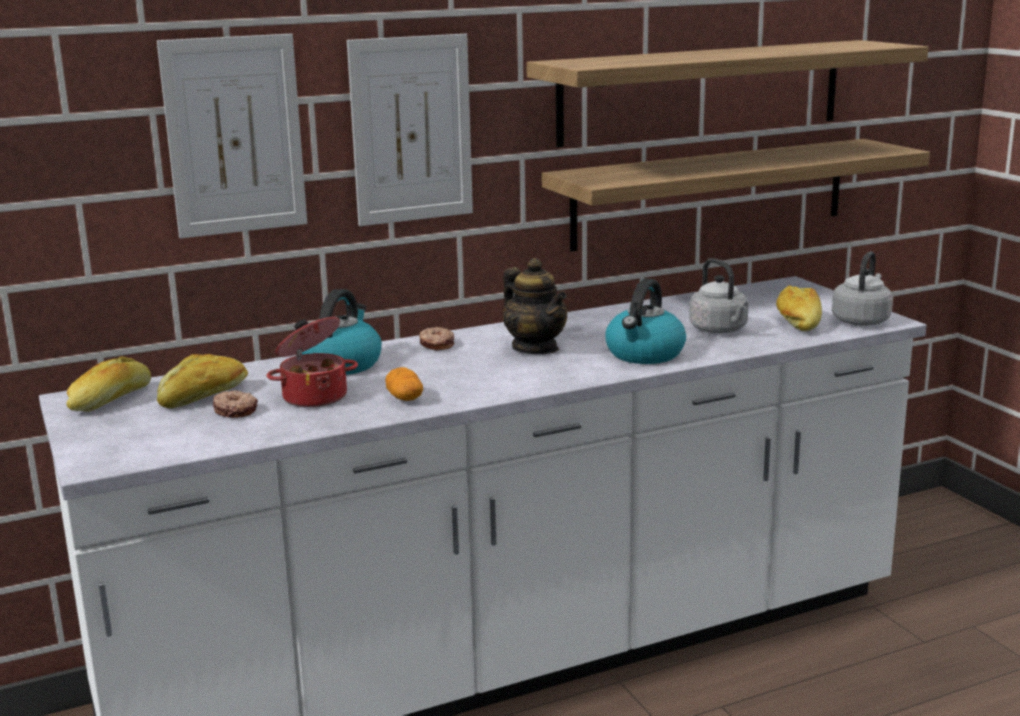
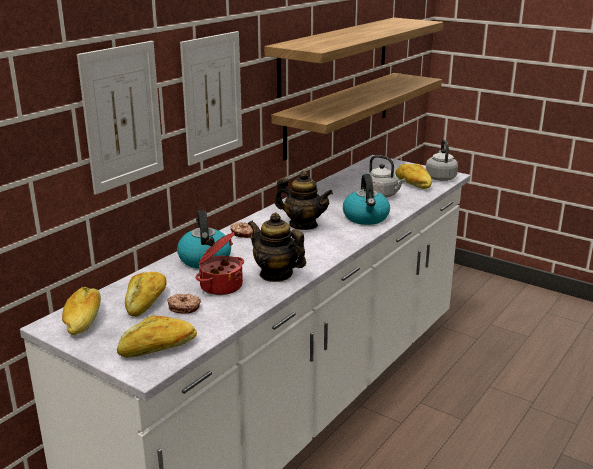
camera: 30 degrees left, 5 degrees up
(141, 446) = (158, 348): none -> bread
(404, 398) = (276, 274): potato -> teapot

